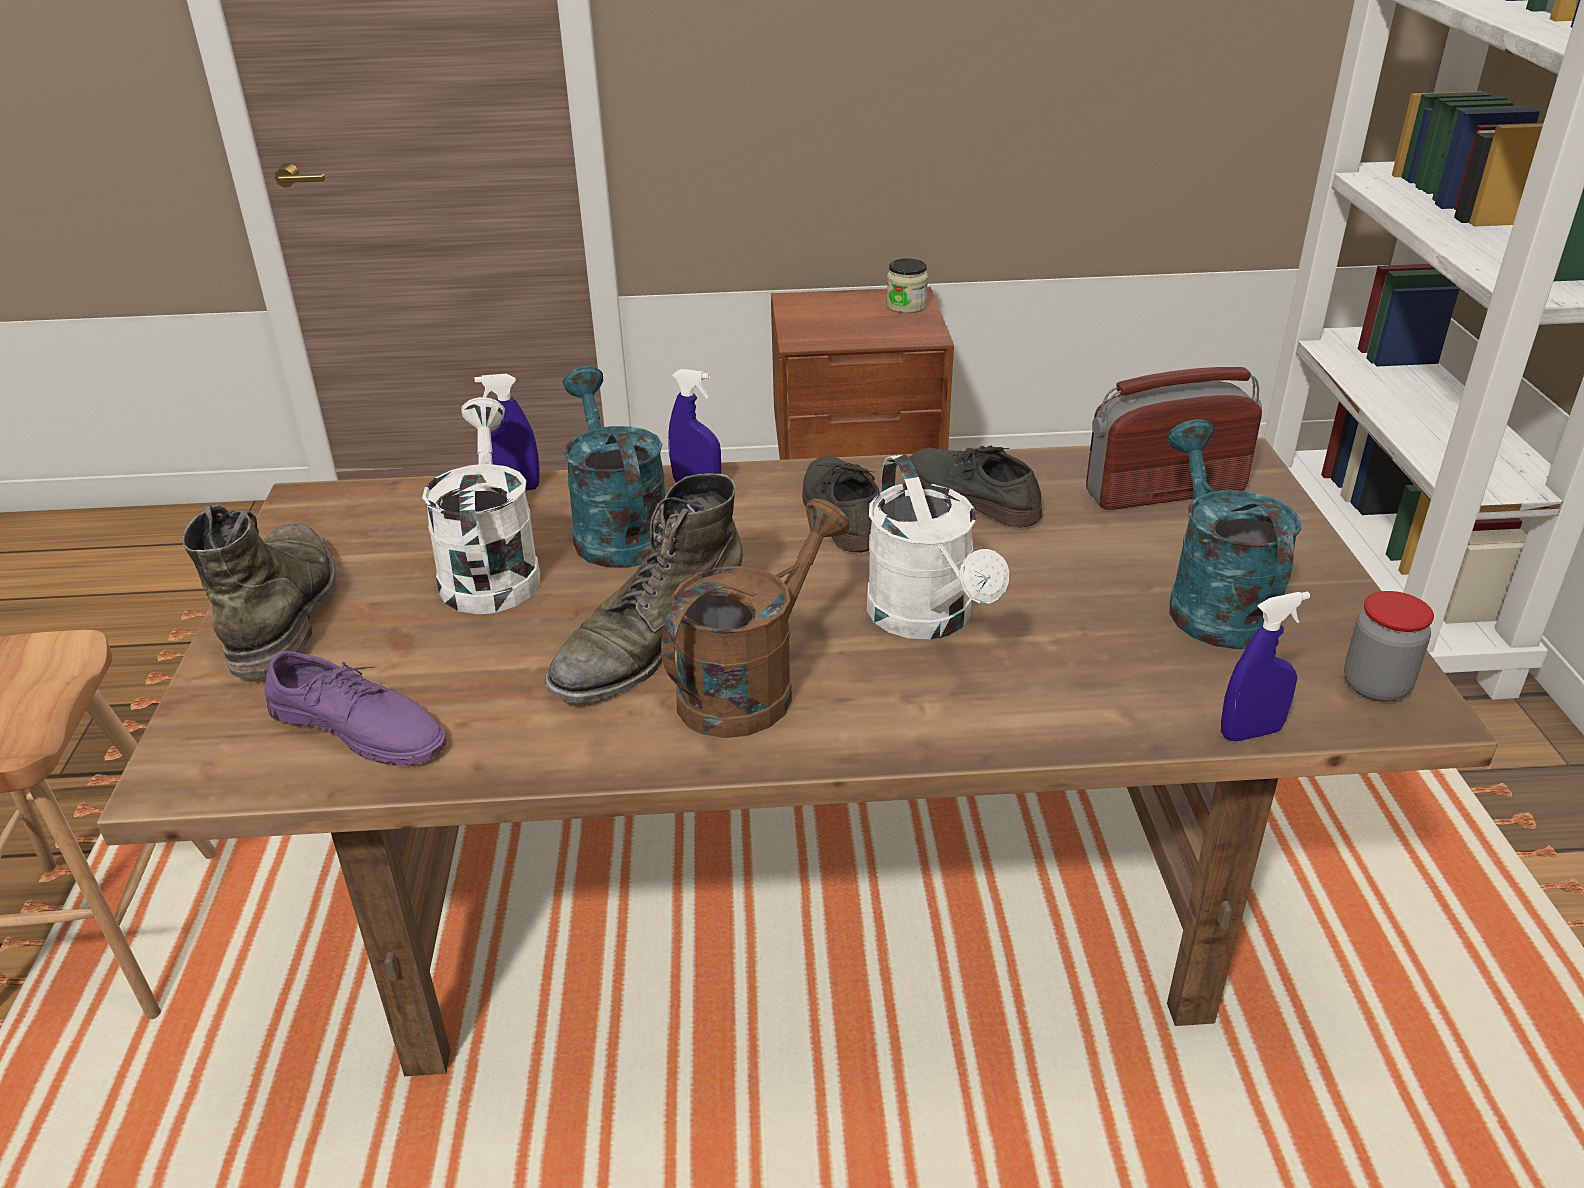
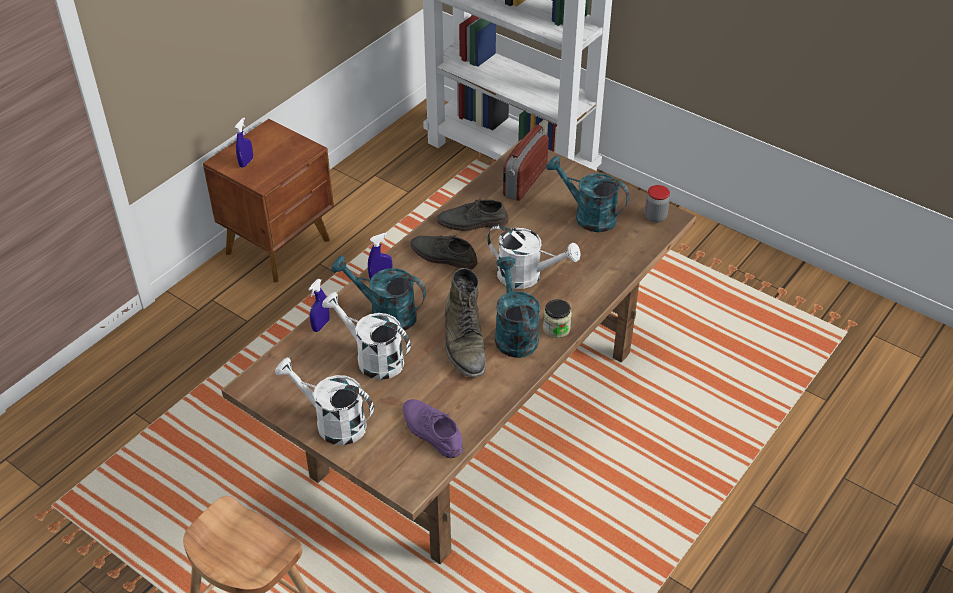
camera: 50 degrees left, 10 degrees up
(284, 610) = (332, 423): green boot -> white watering can
(359, 726) = (431, 431): purple shoe -> purple shoe turned 105 degrees counterclockwise
(750, 685) = (514, 333): brown watering can -> turquoise watering can
(906, 306) = (276, 136): jar -> jar (556, 328)
(1250, 732) = (646, 253): blue spray bottle -> blue spray bottle (246, 162)

